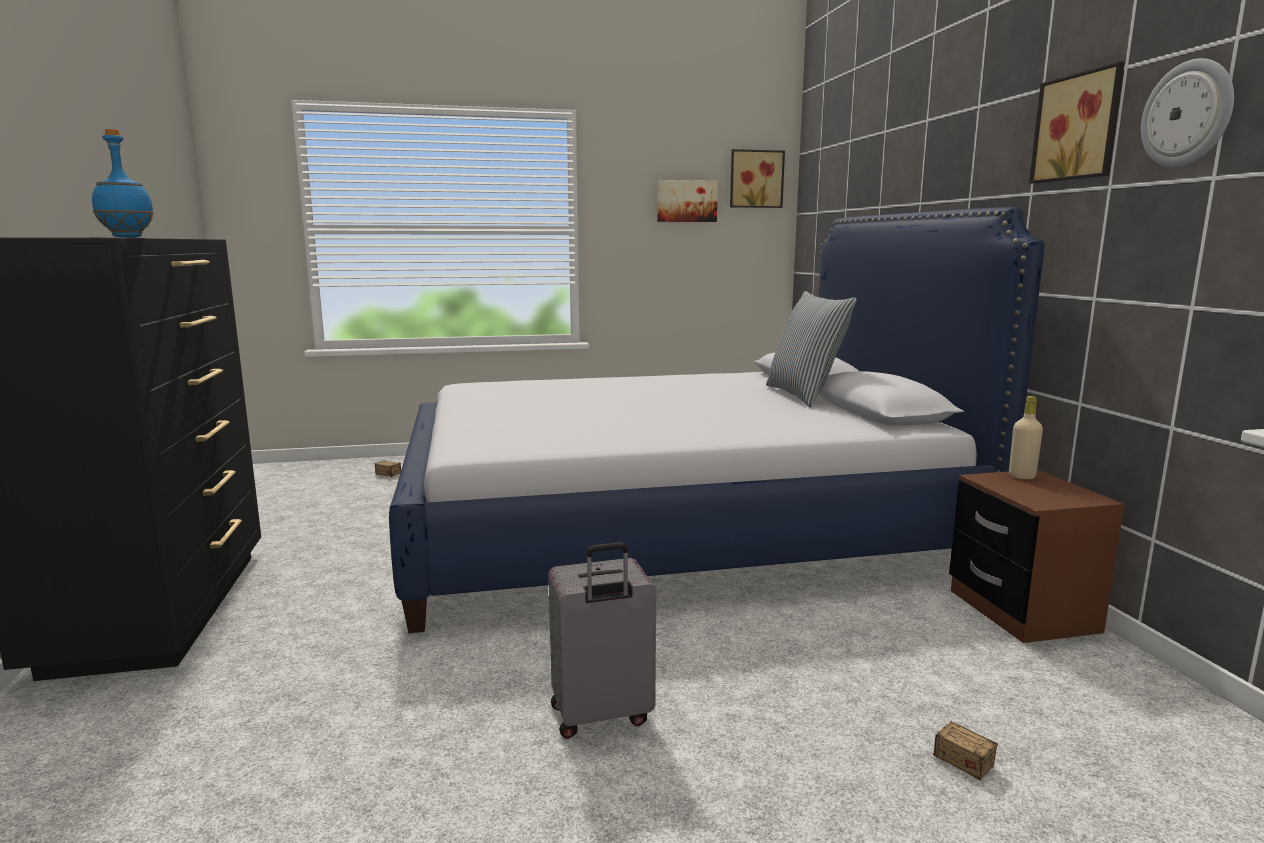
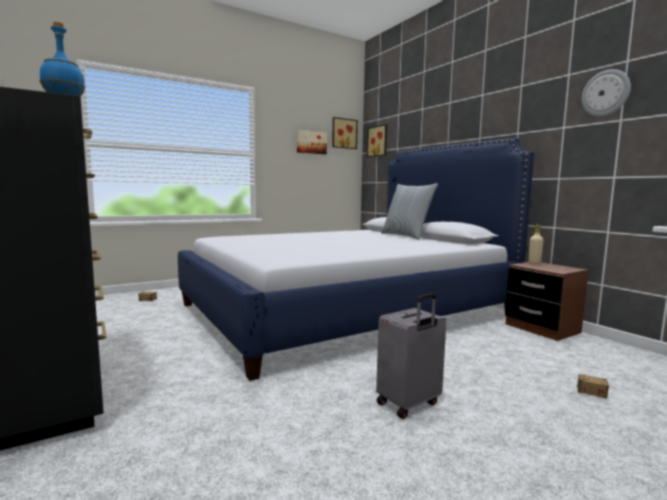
camera: 20 degrees left, 5 degrees down
(1079, 127) = (545, 101): picture -> picture (378, 141)

